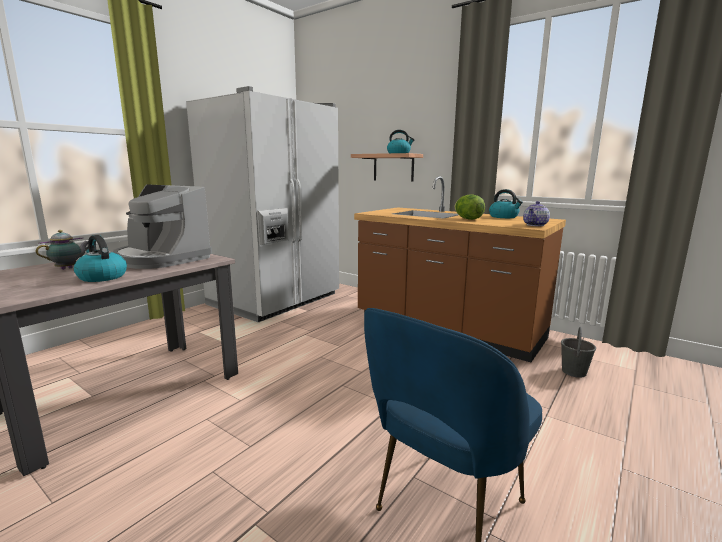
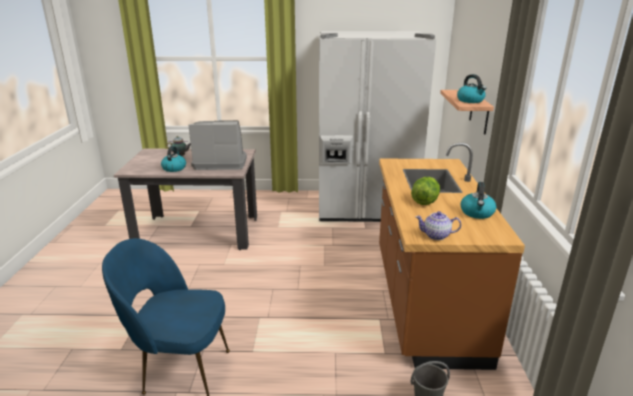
camera: 55 degrees right, 10 degrees up
(161, 259) = (220, 162): coffee machine -> coffee machine turned 90 degrees clockwise

